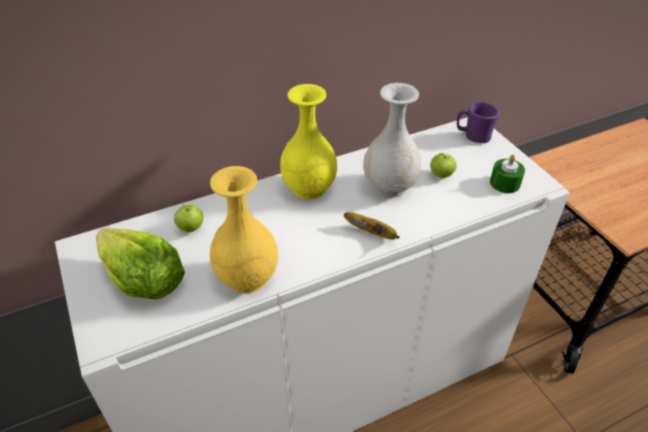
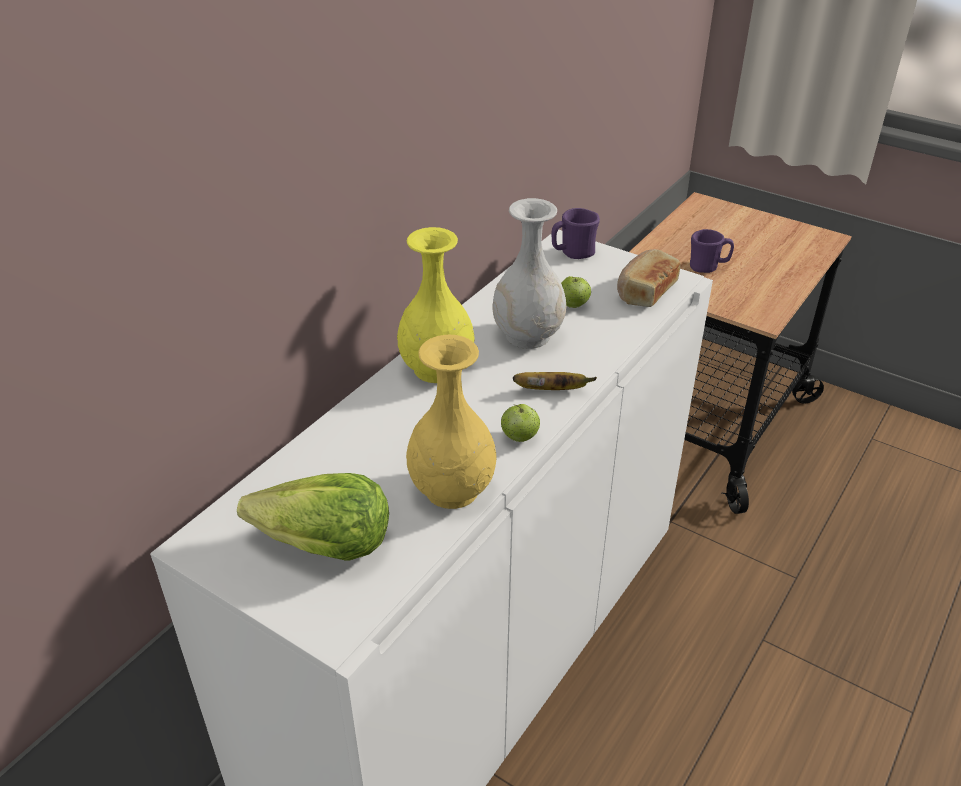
camera: 30 degrees left, 5 degrees down
(191, 228) = (330, 465): apple -> apple (520, 437)
(505, 183) = (645, 291): green candle -> bread
(610, 180) = (708, 267): none -> purple mug

